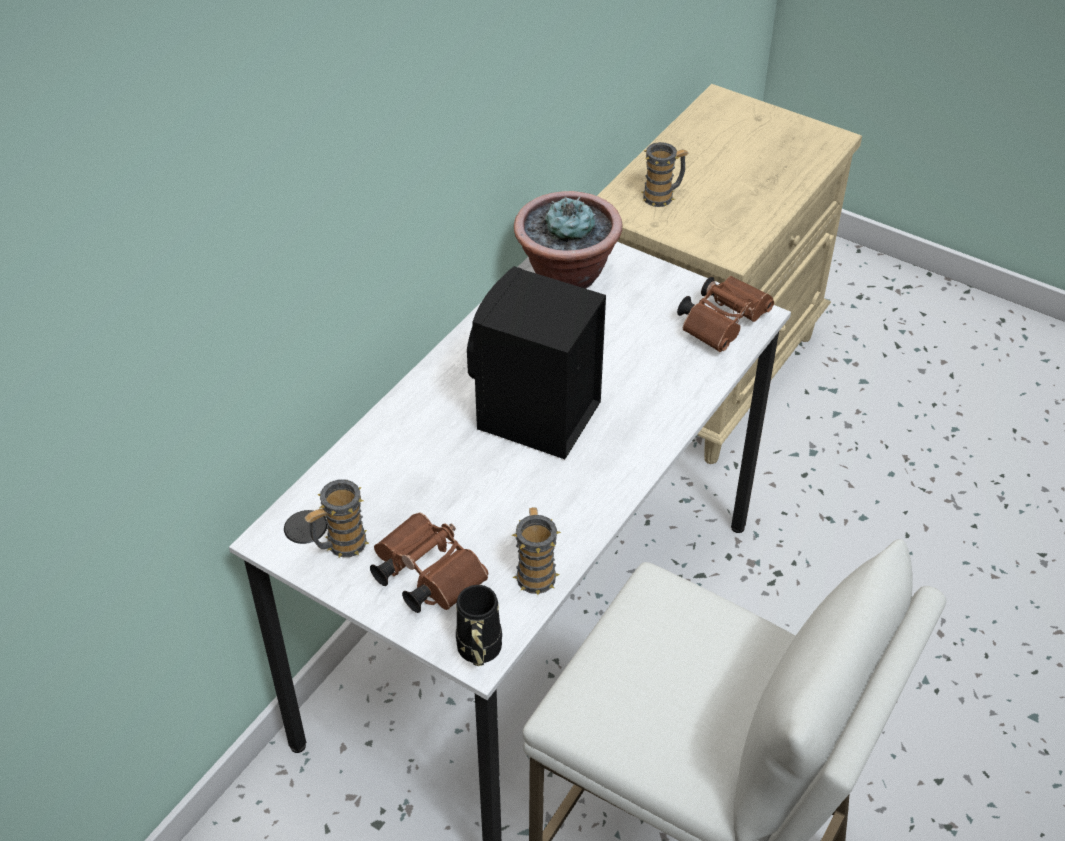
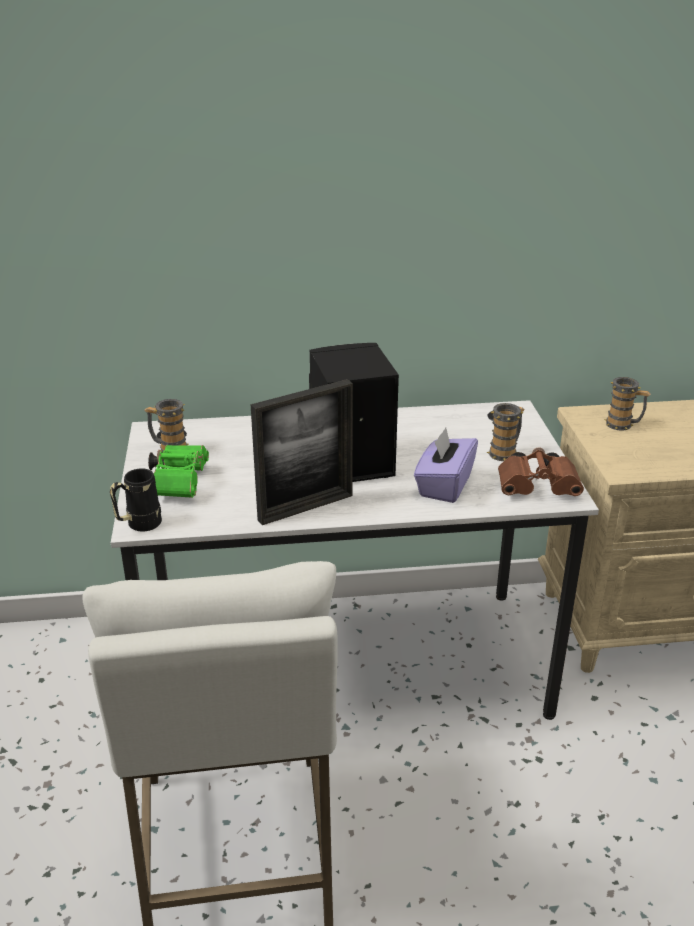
camera: 50 degrees right, 15 degrees down
(424, 575) = (178, 482): brown binoculars -> green binoculars
(535, 571) = (225, 515): mug -> mug (505, 452)
(566, 275) = (483, 419): potted plant -> none
(586, 500) = (305, 507): none -> picture frame
(652, 379) = (444, 485): none -> purple tissue box

